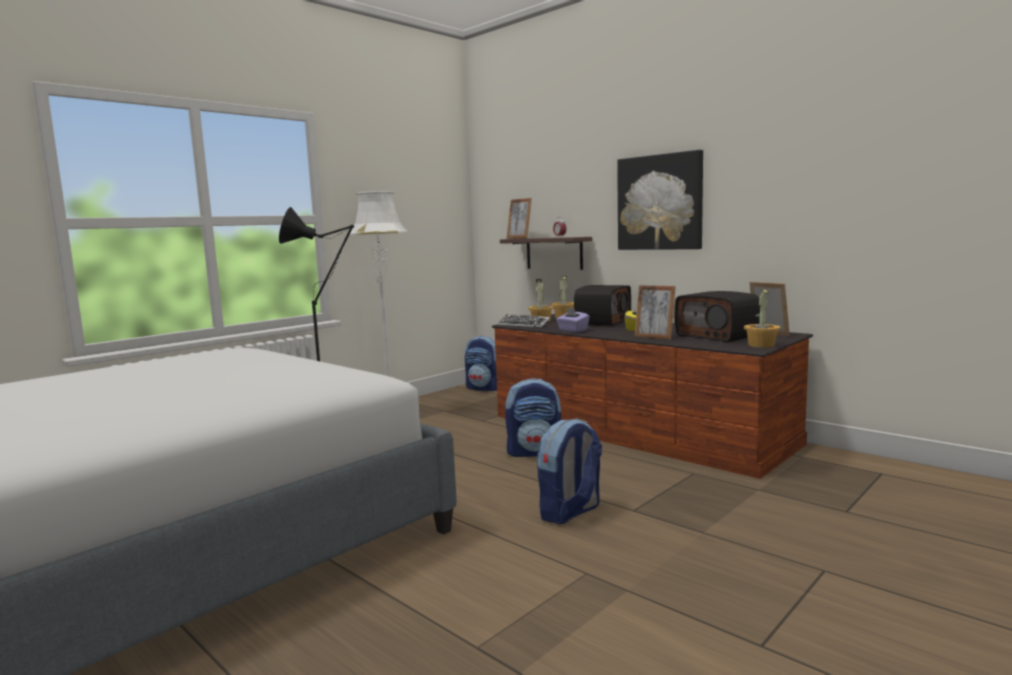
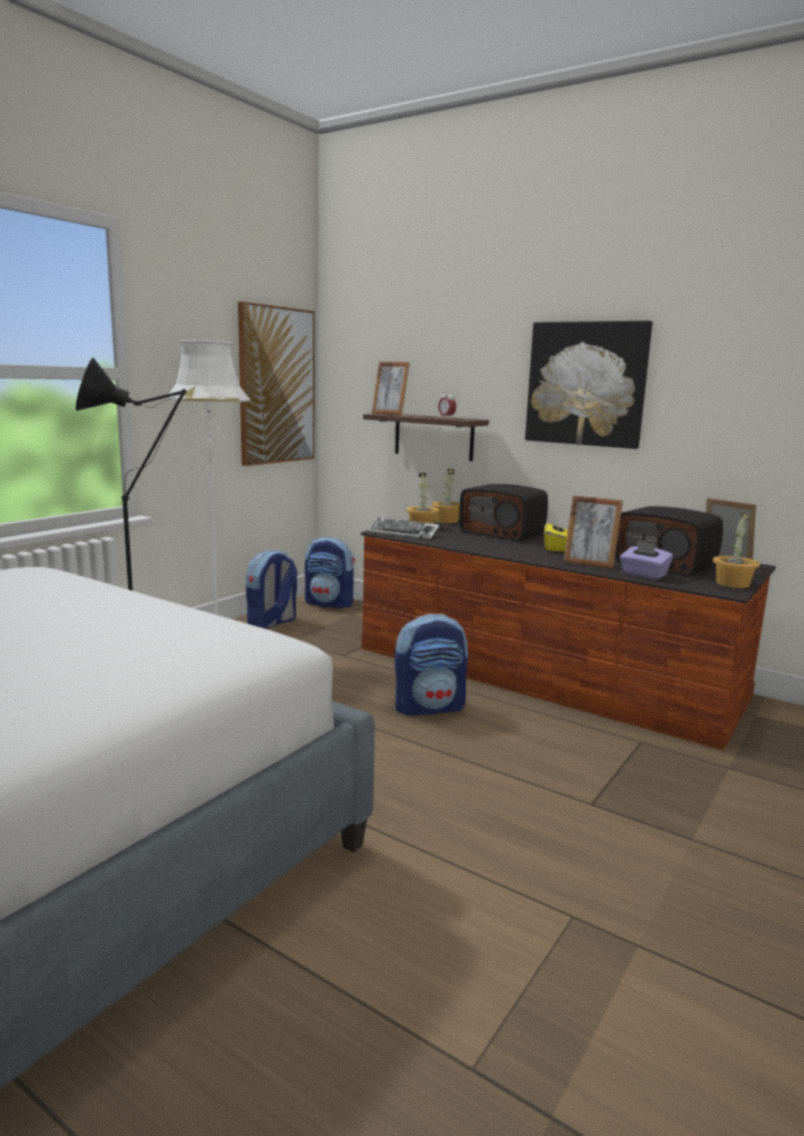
camera: 10 degrees left, 5 degrees up
(437, 223) = (276, 386): none -> picture
(570, 512) = (512, 809): backpack -> backpack (271, 623)
(572, 330) = (475, 547): purple tissue box -> purple tissue box (643, 575)
(602, 322) = (503, 533): radio -> radio turned 105 degrees clockwise

